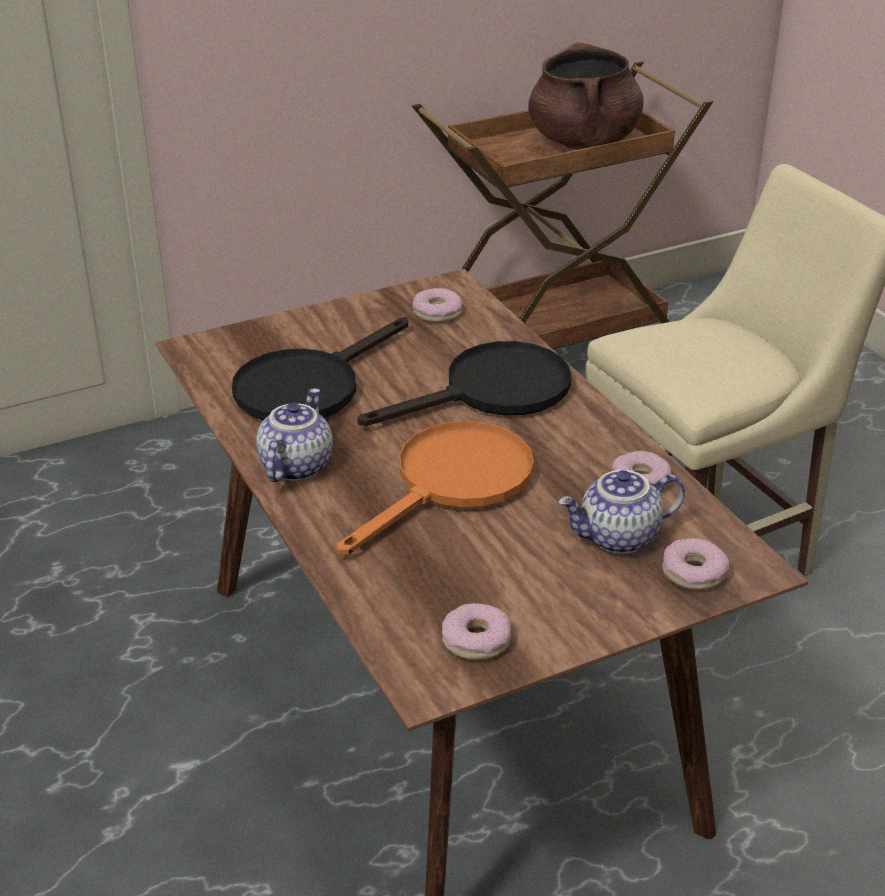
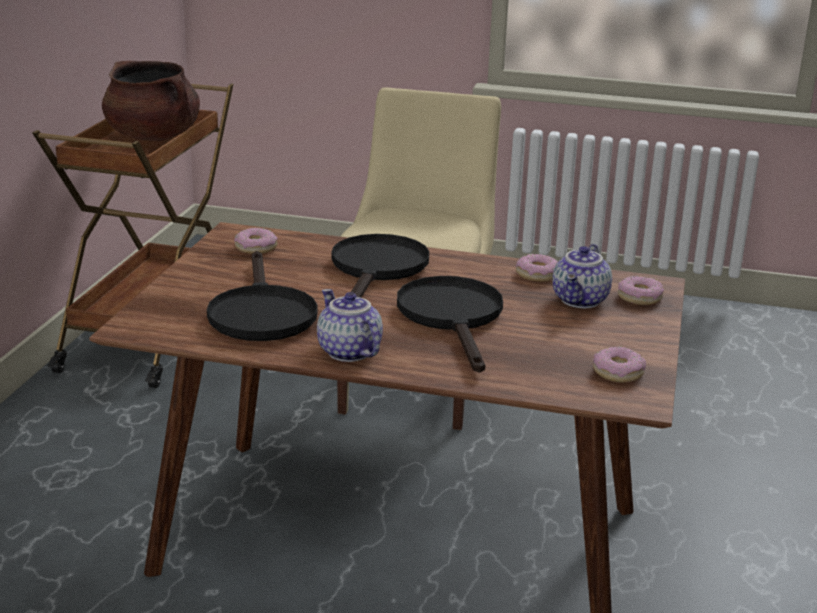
camera: 50 degrees left, 10 degrees down
(452, 483) = (453, 318): orange frying pan -> black frying pan

